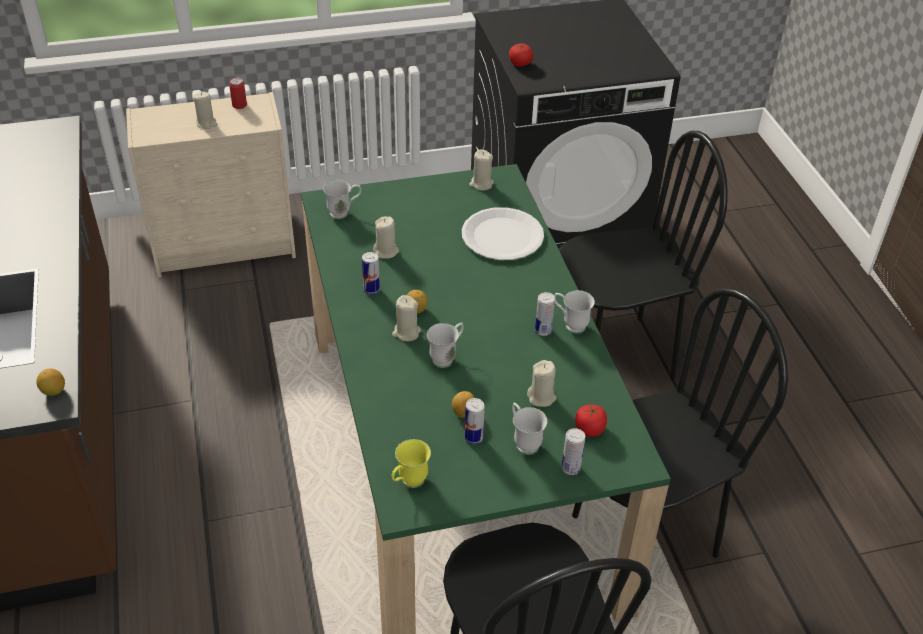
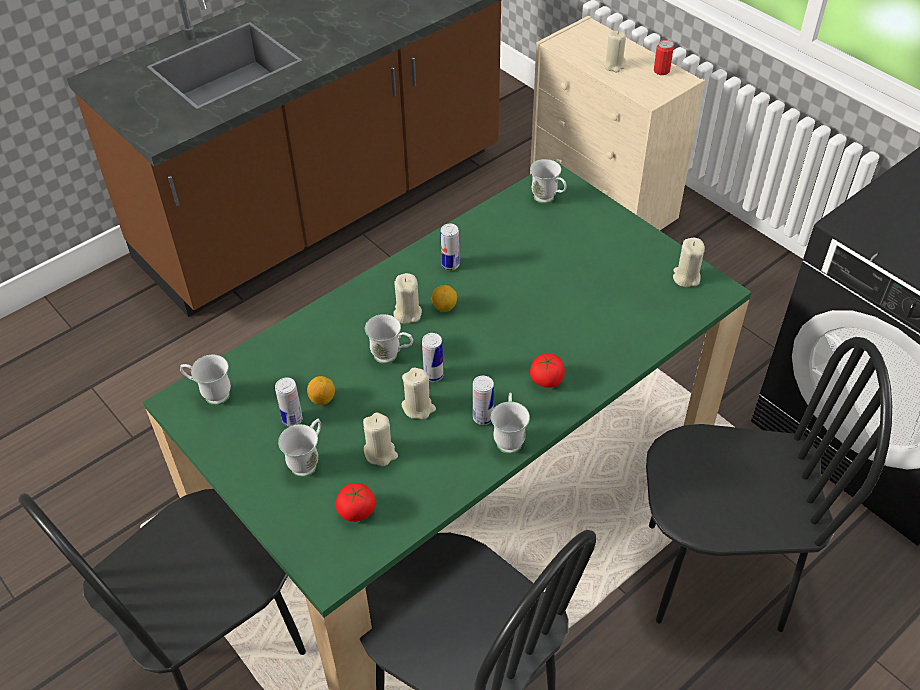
camera: 65 degrees right, 5 degrees up
(54, 391) = (171, 132): lemon -> none
(386, 251) = (514, 251): beige candle -> beige candle (418, 407)
(409, 483) = (211, 394): yellow mug -> white mug
(502, 236) = (611, 328): white plate -> none
(520, 64) = (880, 202): tomato -> tomato (546, 380)
(571, 468) = (291, 514): can -> can (433, 375)
(614, 355) = (713, 574): black chair -> black chair turned 45 degrees counterclockwise

